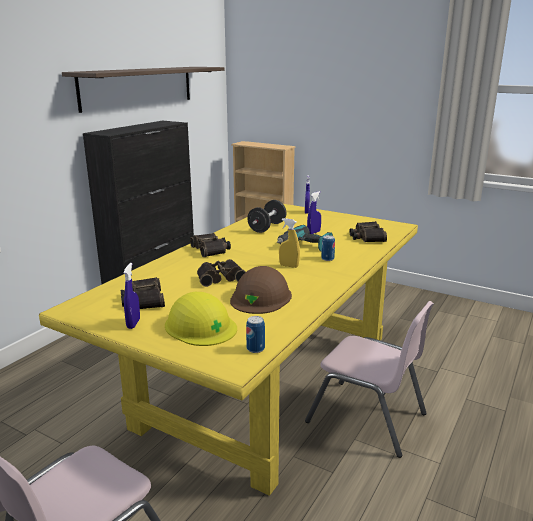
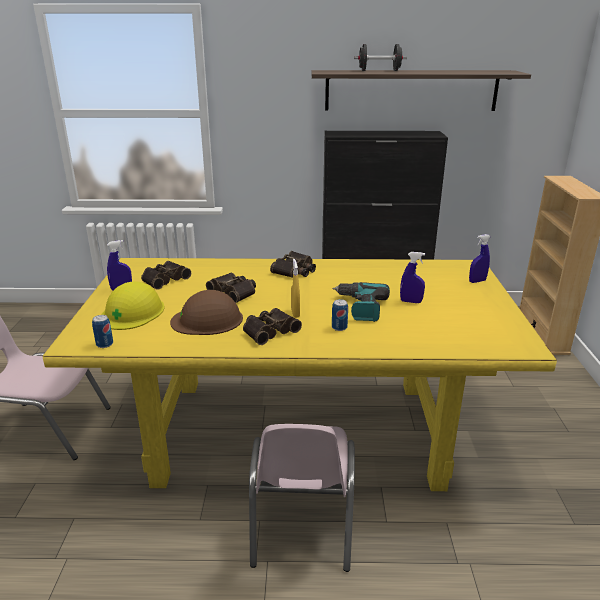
camera: 60 degrees right, 5 degrees up
(267, 227) = (390, 276): black dumbbell -> black dumbbell (379, 71)
(366, 237) = (443, 334): binoculars -> binoculars (269, 330)

